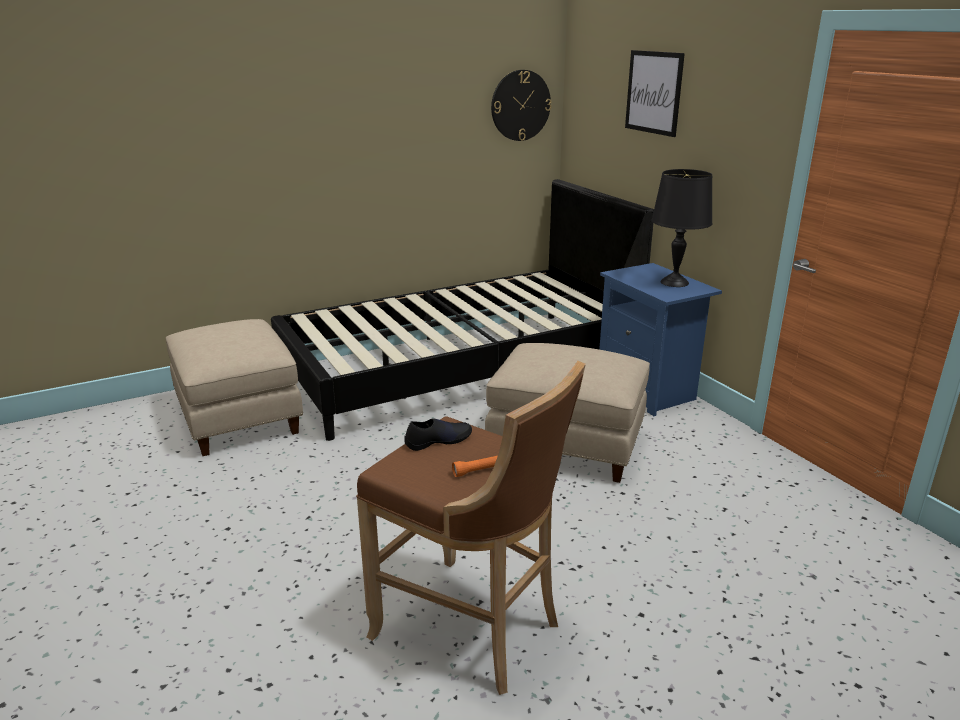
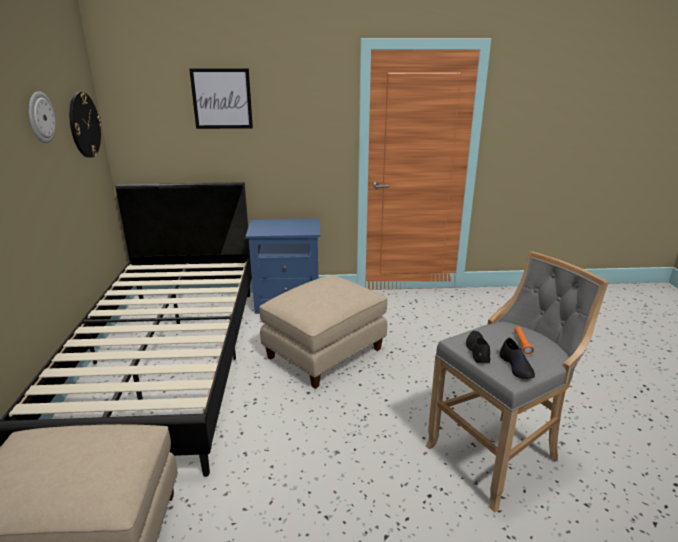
camera: 65 degrees left, 0 degrees up
(417, 470) = (516, 366): none -> black shoe
(442, 88) = (40, 117): none -> wall clock
(473, 628) = (497, 455): brown stool -> grey stool
(674, 282) = (292, 224): black table lamp -> none

